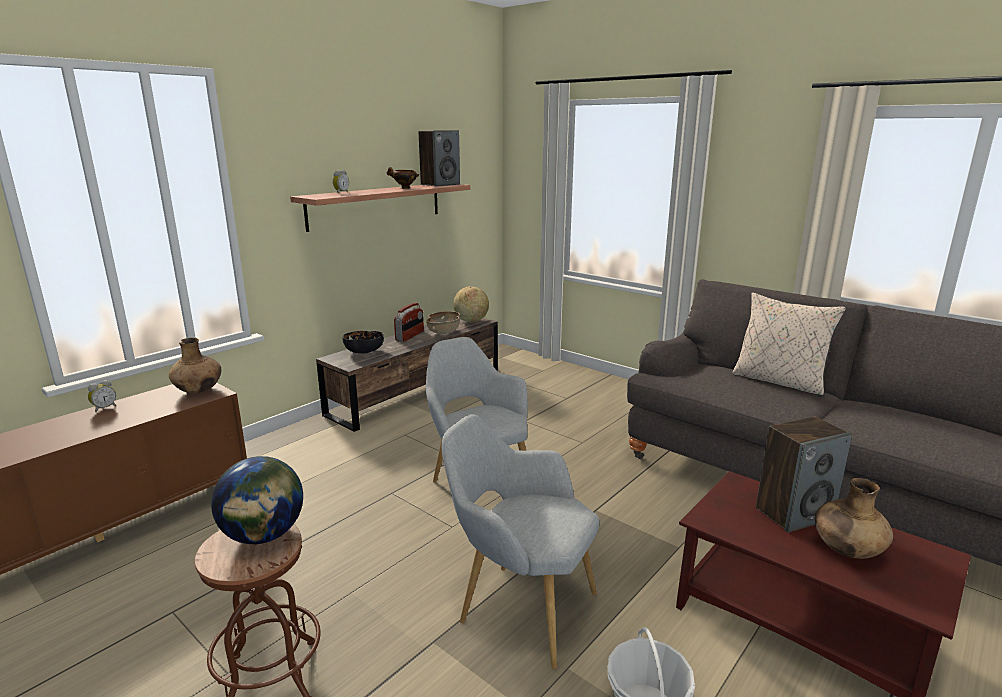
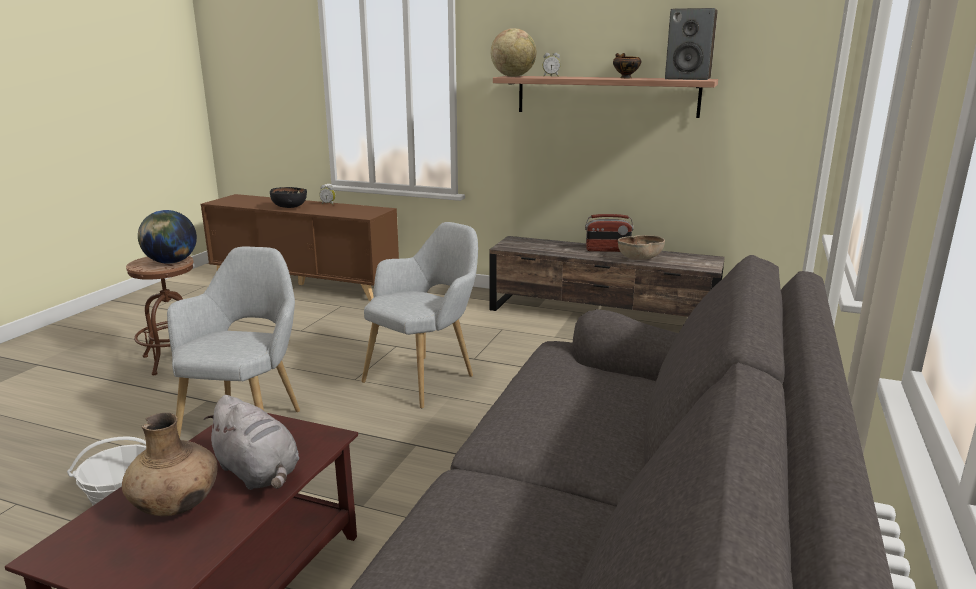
camera: 70 degrees right, 0 degrees up
(199, 390) = (367, 212): brown vase -> none
(364, 352) = (541, 244): black bowl -> black bowl (289, 207)
(471, 321) = (697, 263): globe -> globe (513, 76)
(779, 381) = (615, 431): beige pillow -> none
(794, 513) = (258, 473): speaker -> grey plush toy

